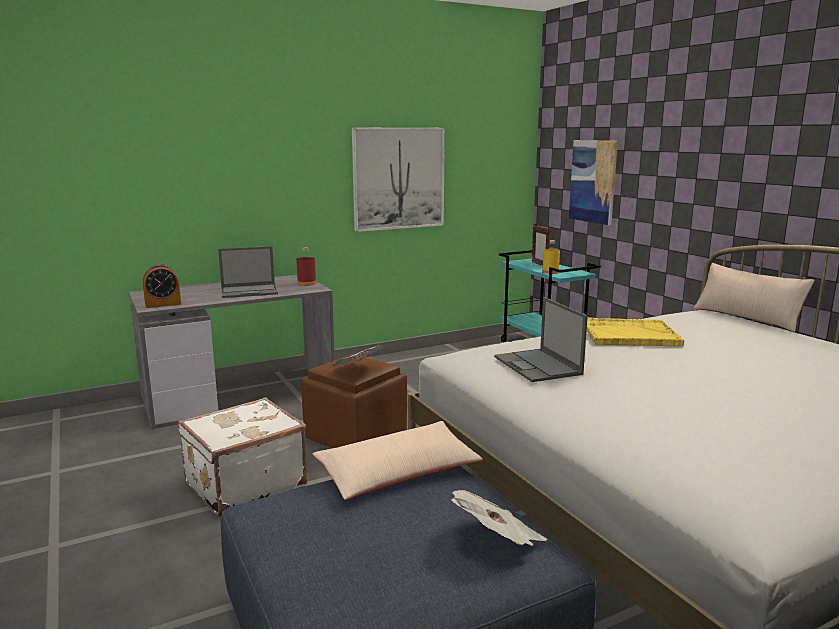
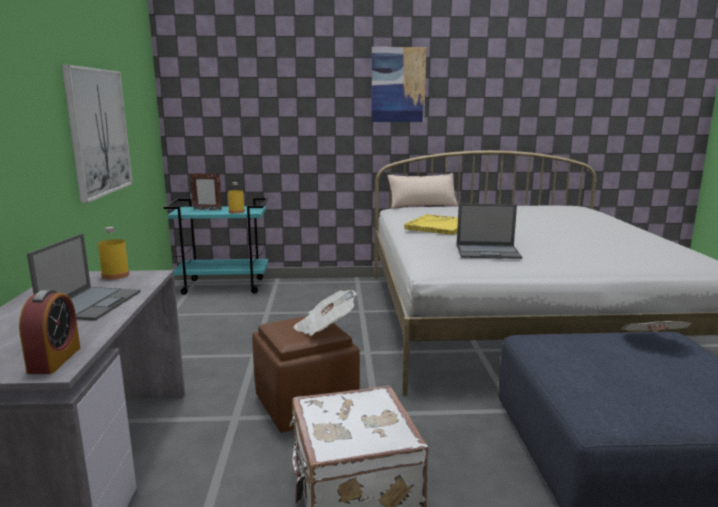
camera: 65 degrees left, 0 degrees up
(306, 283) = (115, 275): red bottle -> yellow bottle
(398, 473) = (550, 352): beige pillow -> none
(593, 181) = (246, 126): picture -> picture (398, 85)

